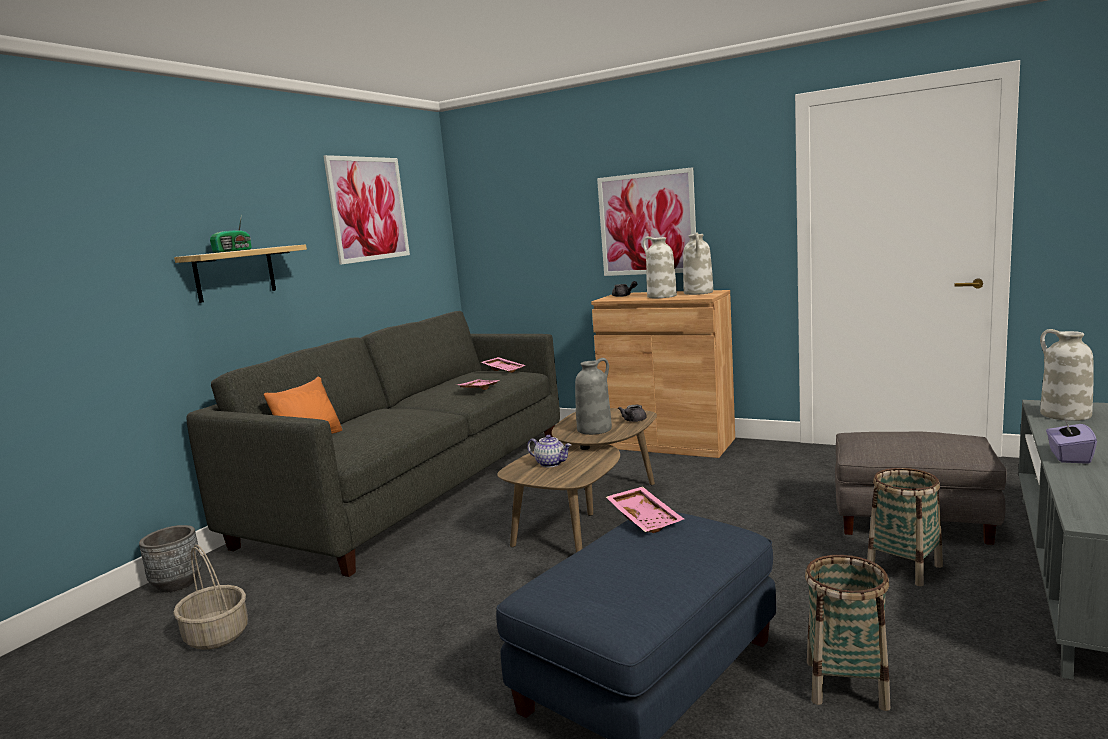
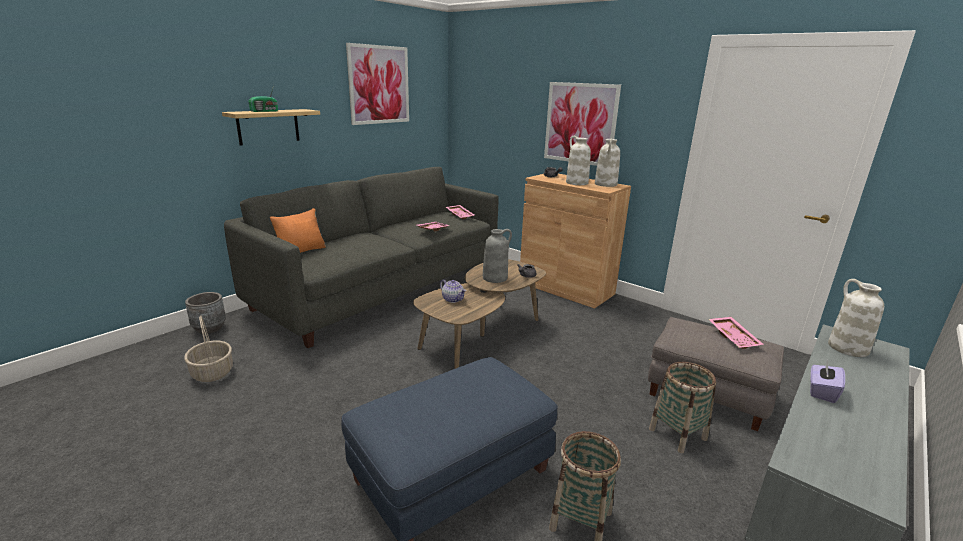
camera: 10 degrees right, 10 degrees up
(645, 518) = (478, 366): pink tray -> pink tray (734, 337)

